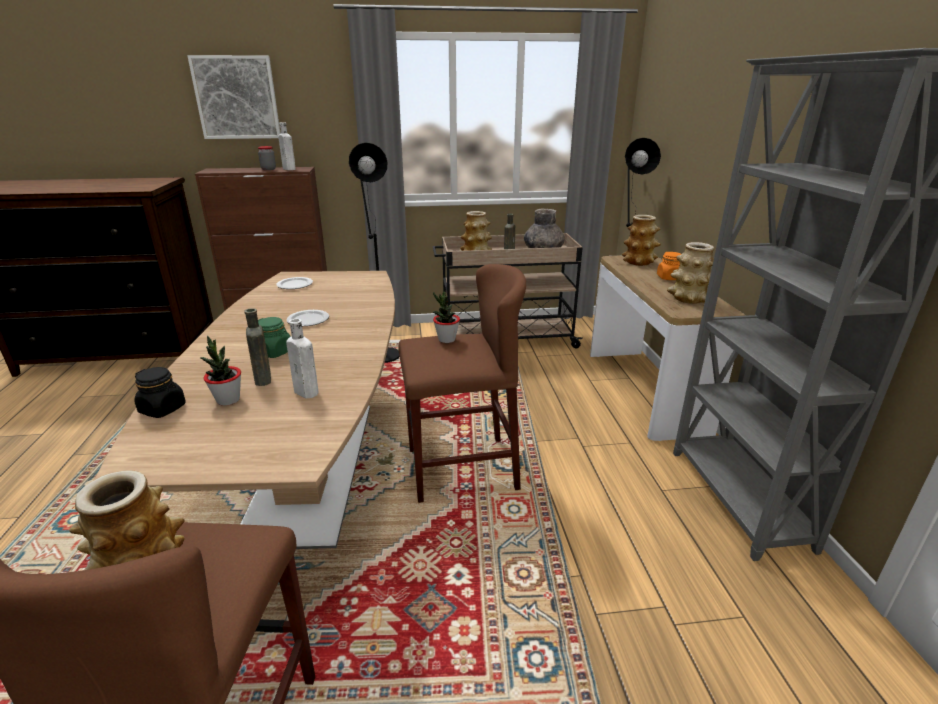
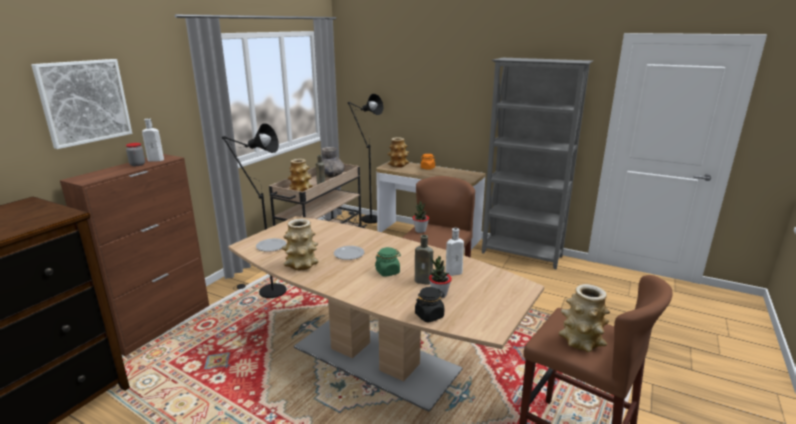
camera: 55 degrees left, 5 degrees down
(688, 298) = (456, 174): vase -> vase (301, 265)

